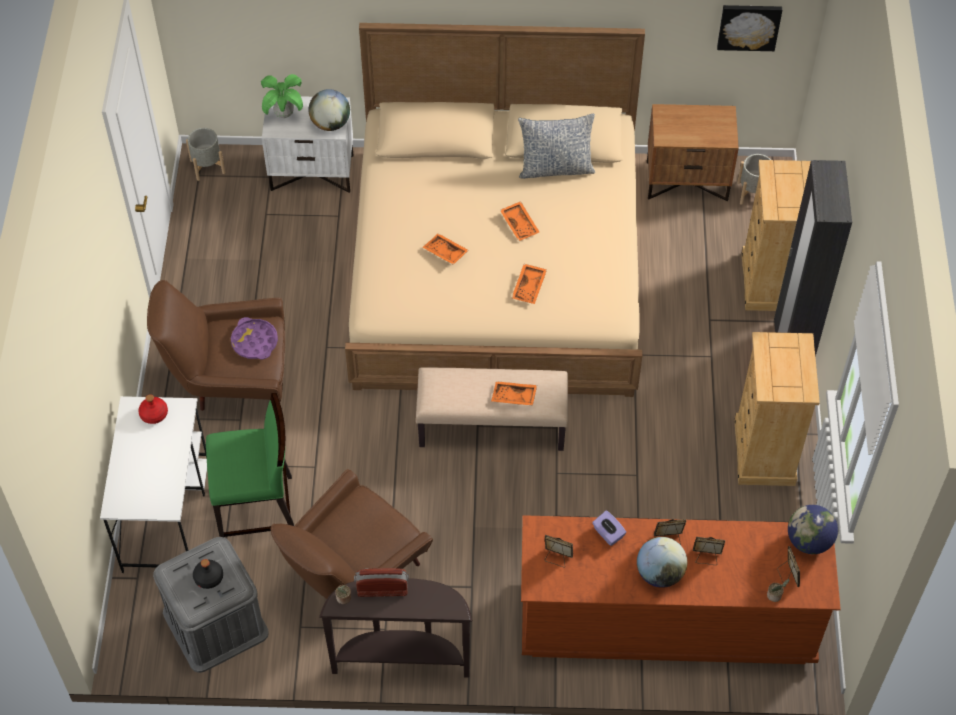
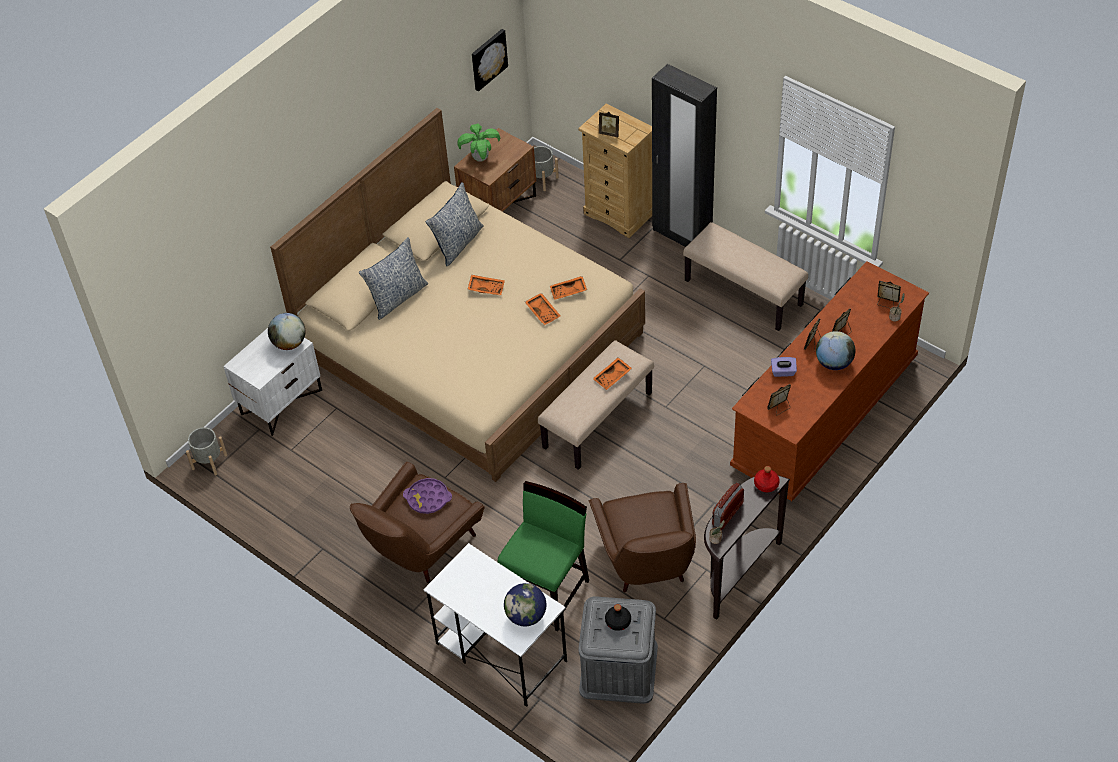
camera: 50 degrees left, 5 degrees down
(154, 414) = (458, 576): red bottle -> red bottle (766, 484)
(284, 114) = (252, 365): potted plant -> potted plant (480, 158)
(445, 253) = (470, 340): orange tray -> orange tray (568, 292)
(449, 165) = (397, 297): none -> pillow
(764, 452) = (744, 292): beige dresser -> beige bench
(776, 189) = (609, 133): none -> picture frame
(809, 541) = (870, 279): globe -> globe (526, 616)

